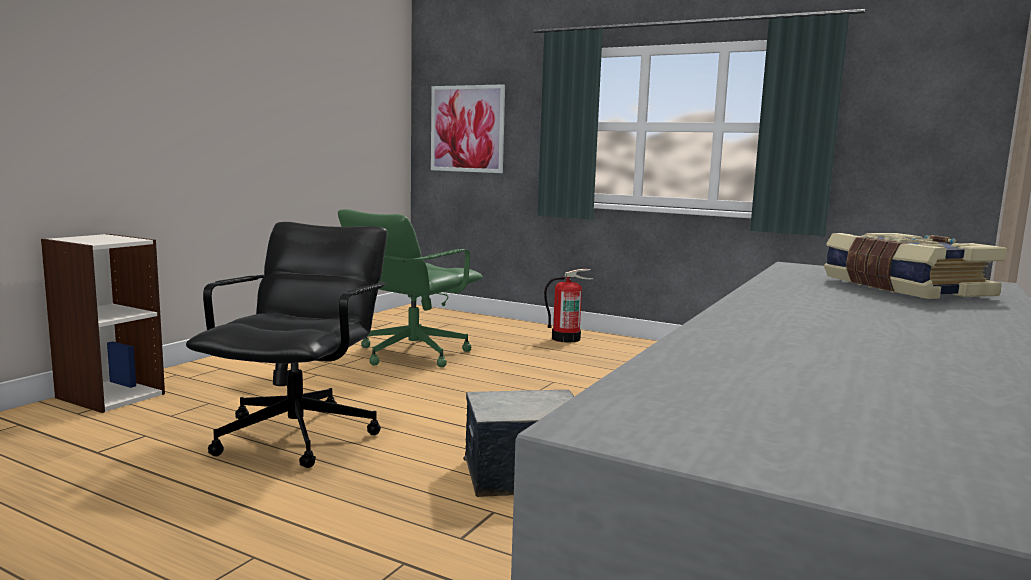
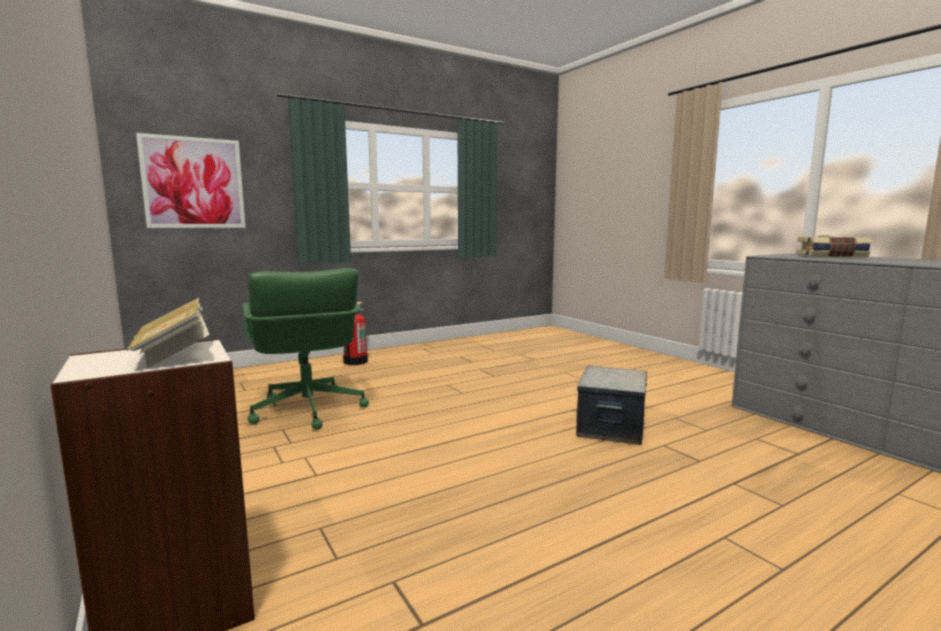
camera: 60 degrees left, 0 degrees up
(106, 239) = (175, 354): none -> book
(298, 435) = (476, 488): black office chair -> none

